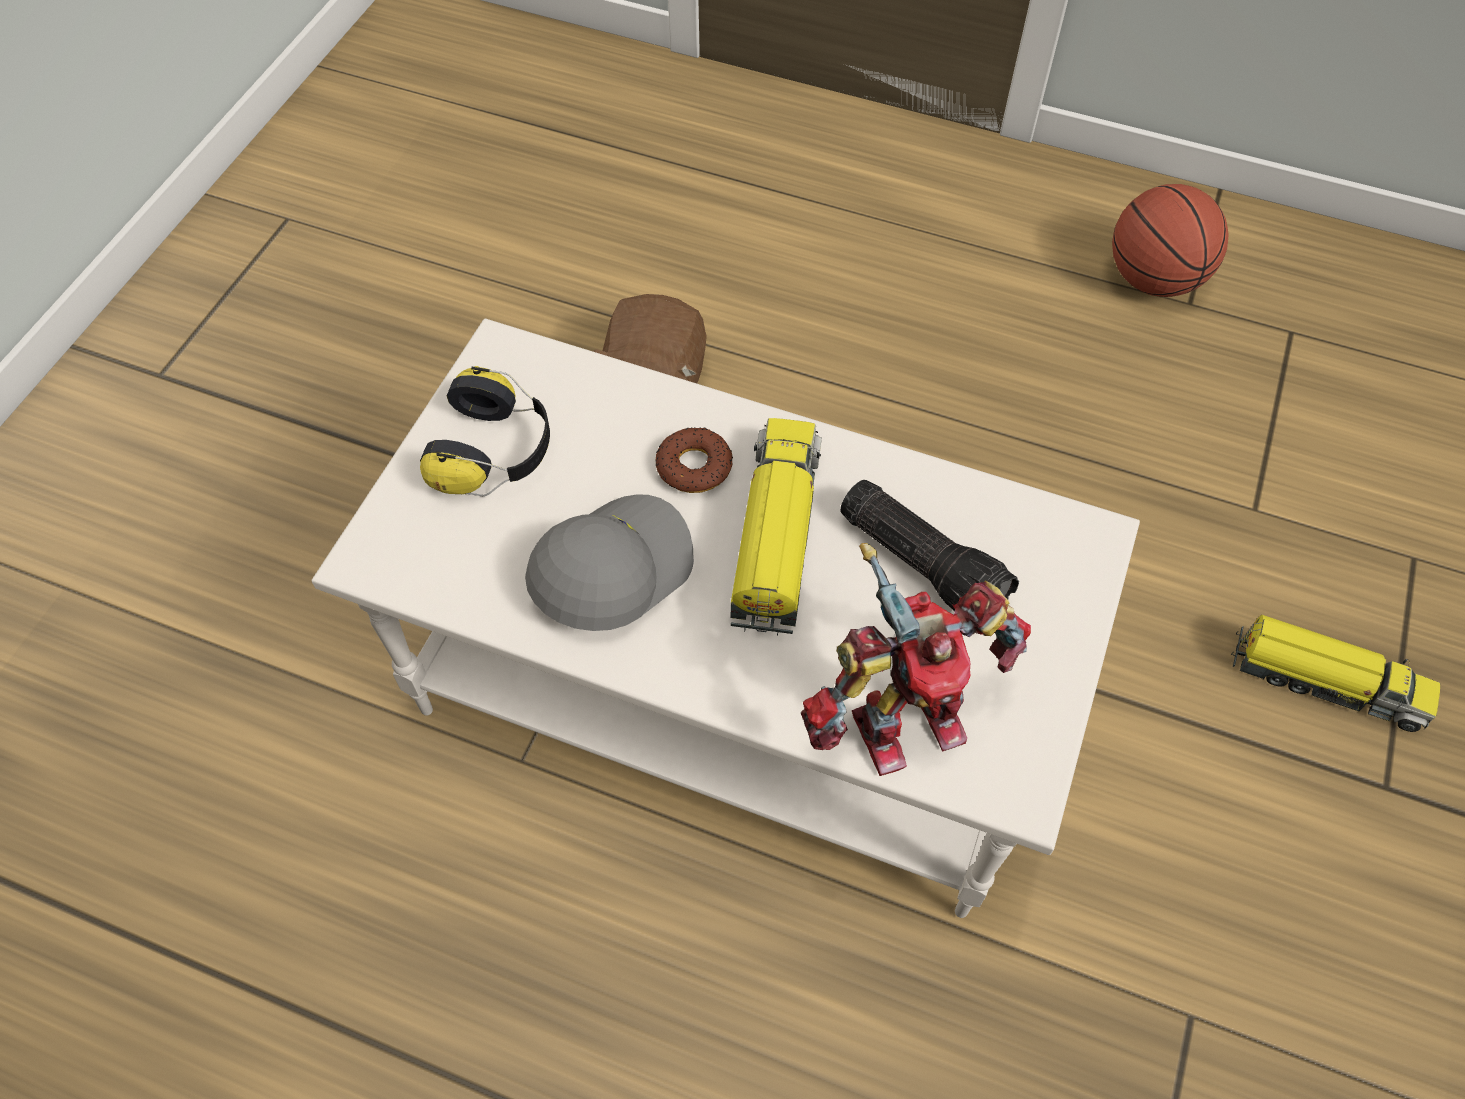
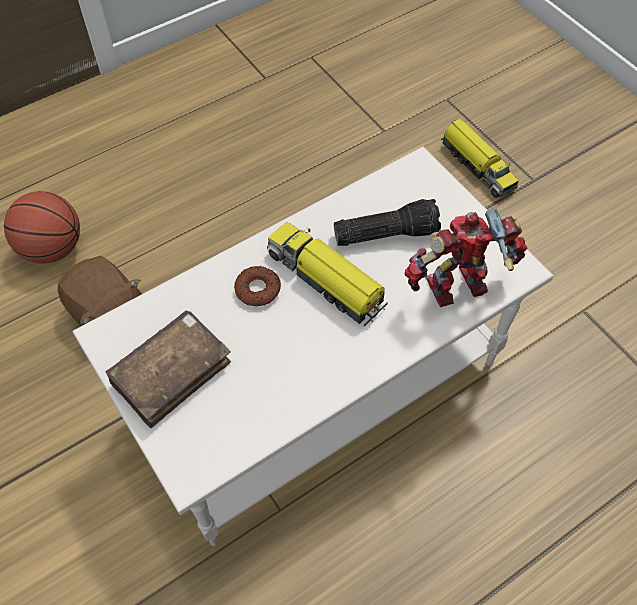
camera: 55 degrees left, 0 degrees up
(496, 452) = (171, 373): headphones -> brown book
(610, 569) = (289, 360): grey cap -> none
(903, 719) = (458, 289): toy robot -> toy robot turned 120 degrees counterclockwise
(1154, 280) = (240, 80): basketball -> basketball (53, 248)
(1325, 681) = (477, 165): toy truck -> toy truck turned 90 degrees clockwise

